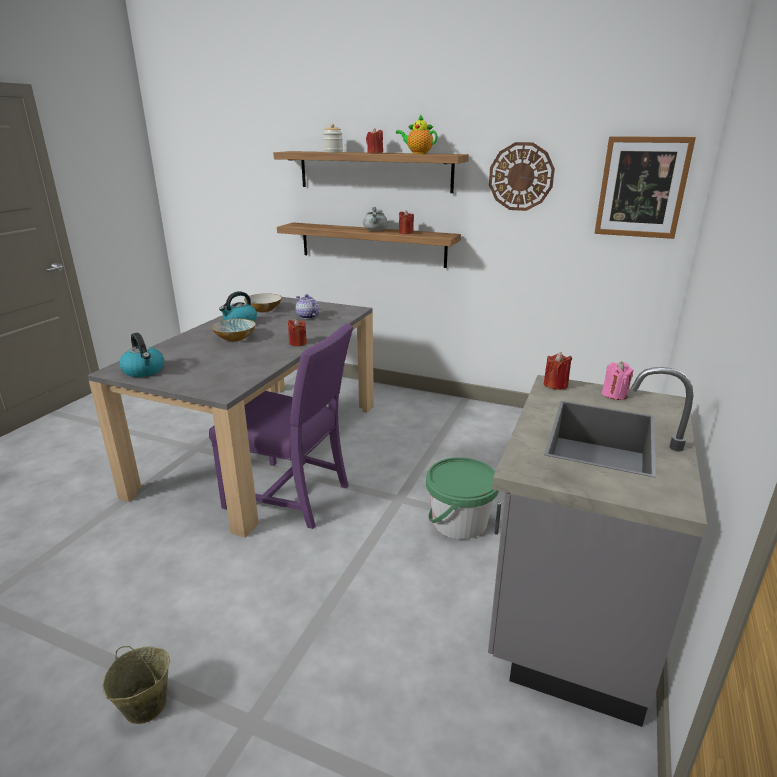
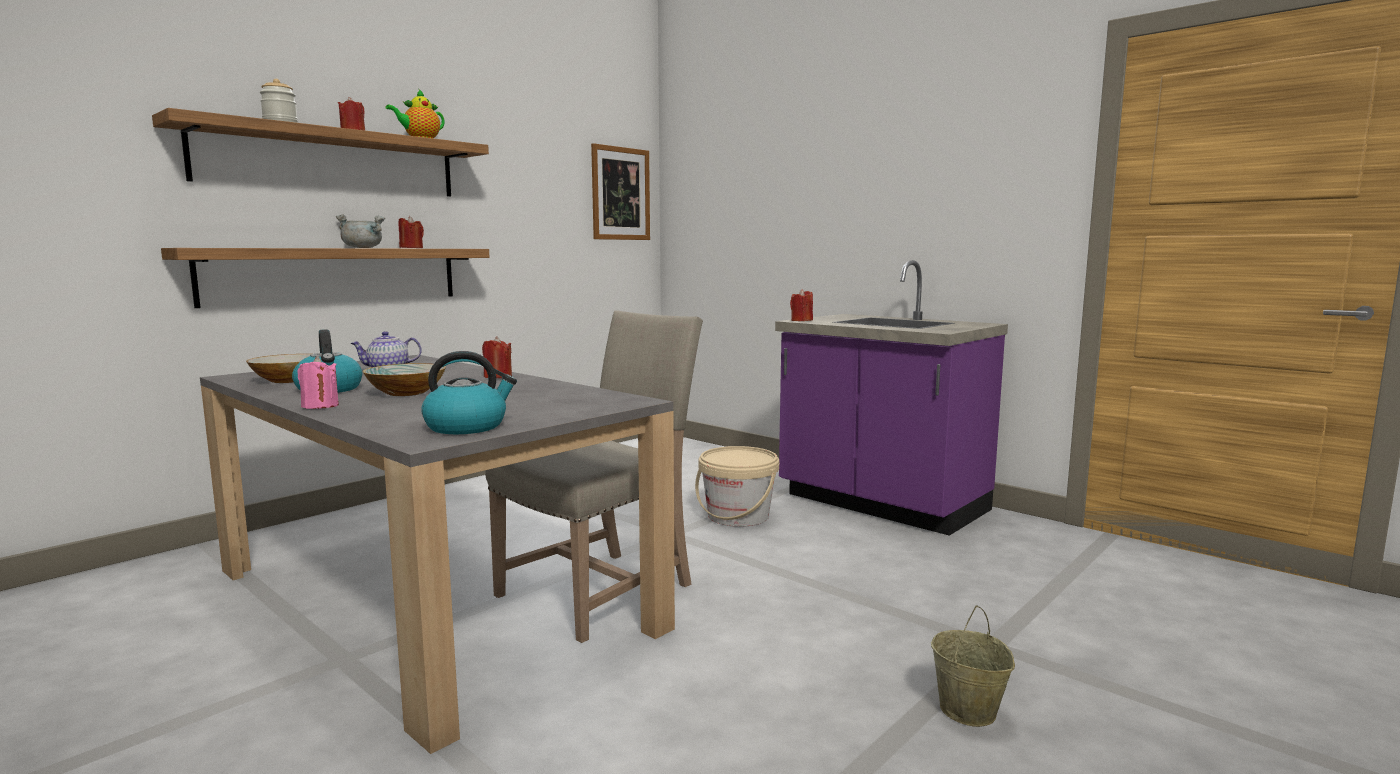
camera: 70 degrees left, 15 degrees down
(292, 495) = (602, 589): purple chair -> beige chair
(459, 522) = (738, 516): green bucket -> beige bucket
(521, 177) = (522, 179): wall clock -> none
(569, 612) = (881, 504): grey counter -> purple counter
(614, 394) = (829, 317): pink candle -> pink candle (320, 406)

